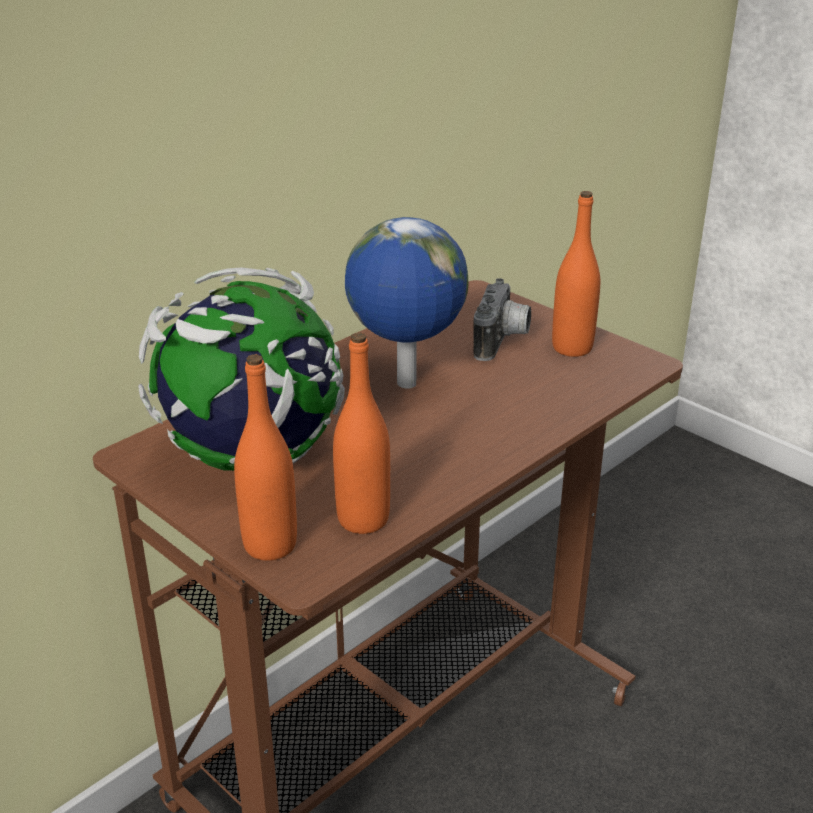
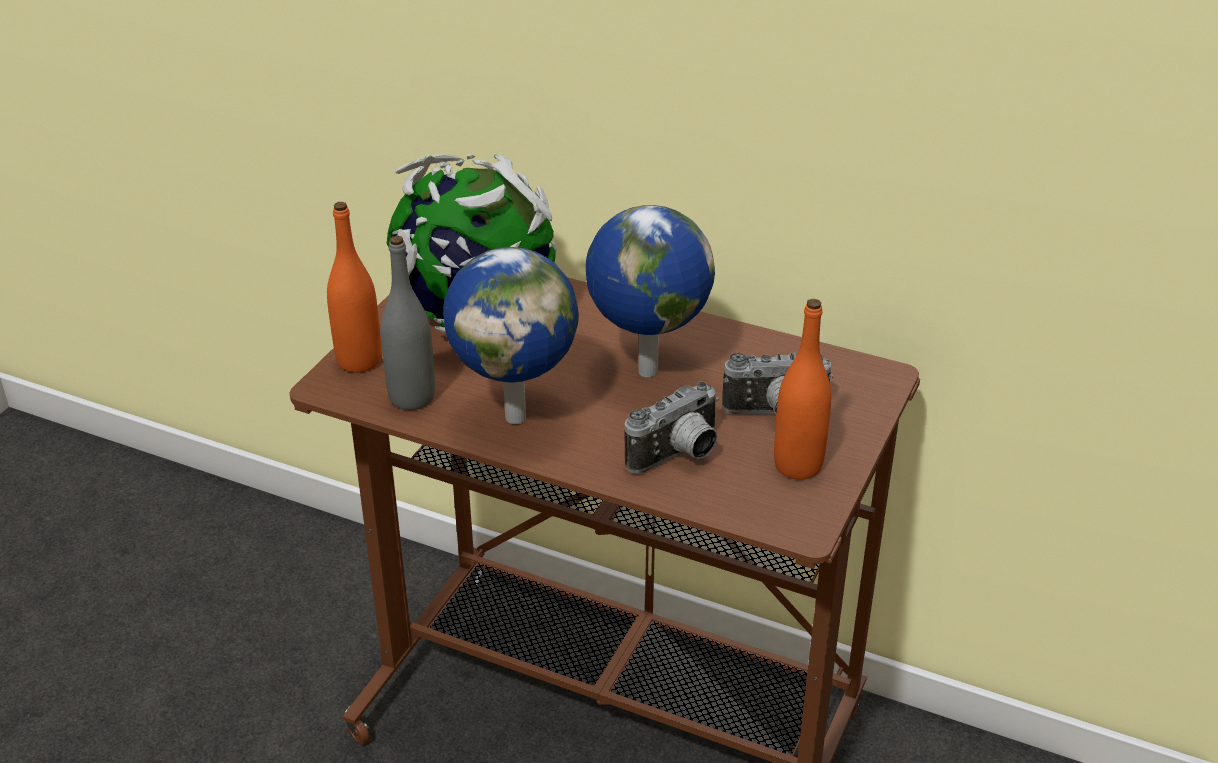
camera: 70 degrees right, 5 degrees up
(363, 519) = (412, 397): orange bottle -> grey bottle
(433, 462) = (517, 415): none -> globe
(536, 394) = (679, 456): none -> camera

